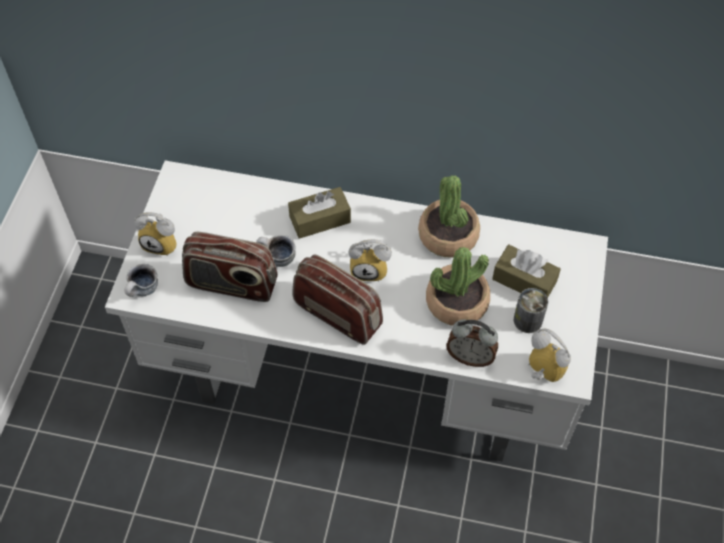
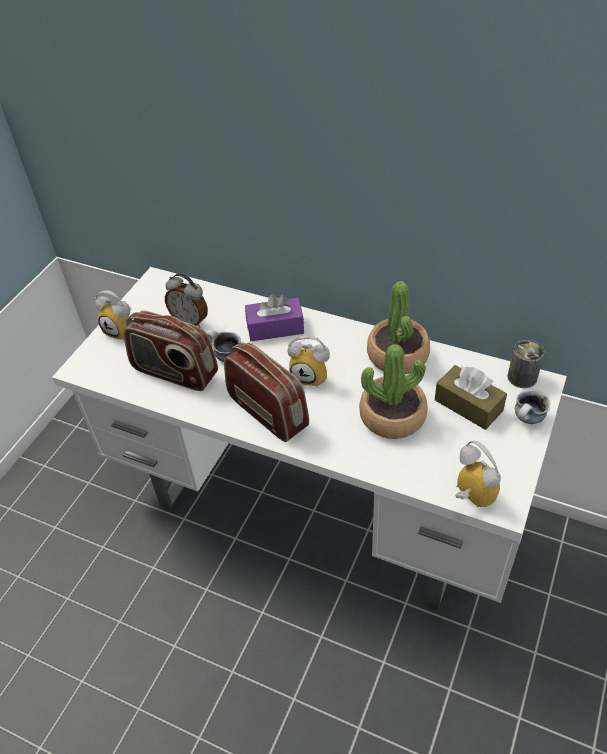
camera: 15 degrees right, 10 degrees down
(143, 291) = (91, 368): mug -> mug (527, 420)
(320, 219) = (275, 328): brown tissue box -> purple tissue box
(470, 356) = (395, 470): alarm clock -> alarm clock (190, 320)
(527, 320) = (464, 443): can -> can (522, 377)

